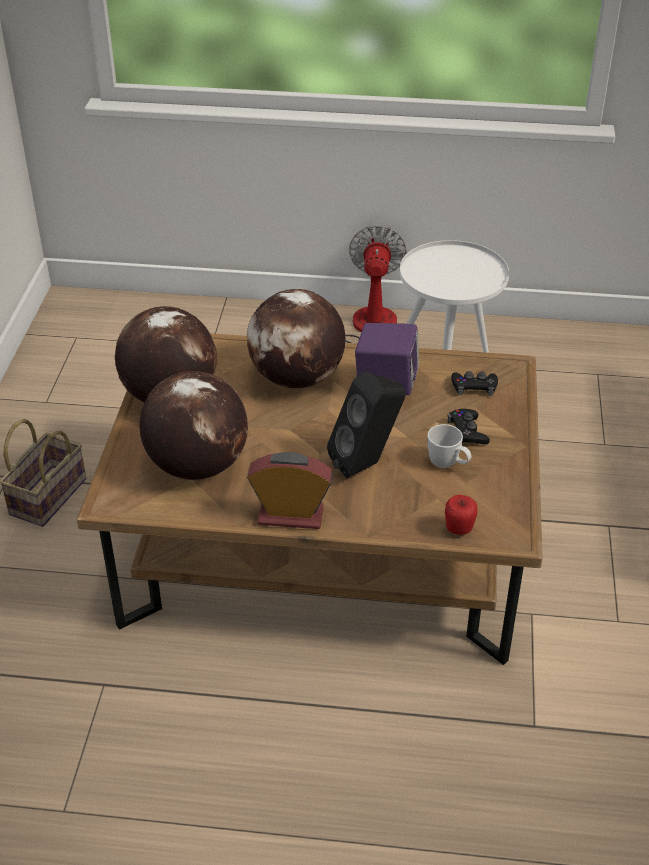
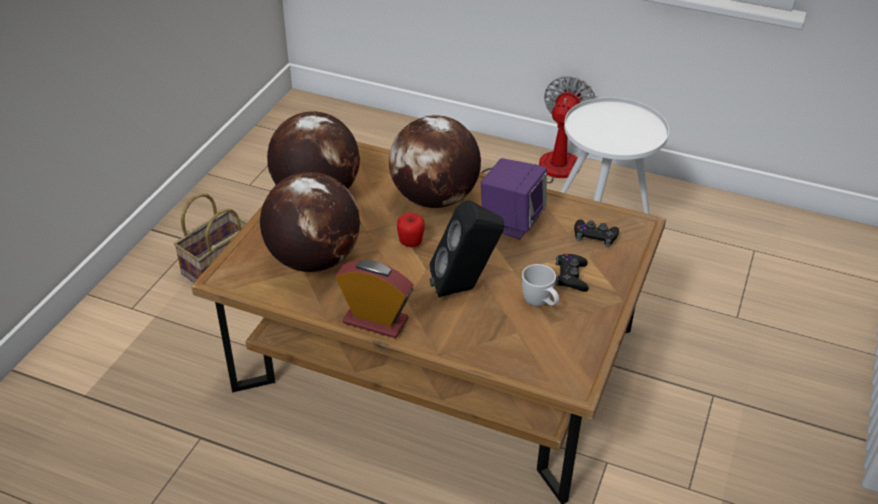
camera: 15 degrees right, 0 degrees up
(459, 529) = (524, 366): apple -> apple (410, 243)

